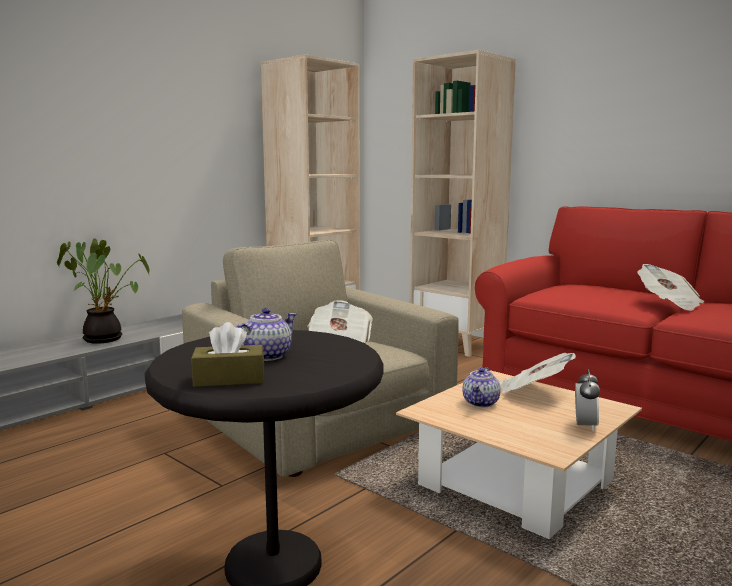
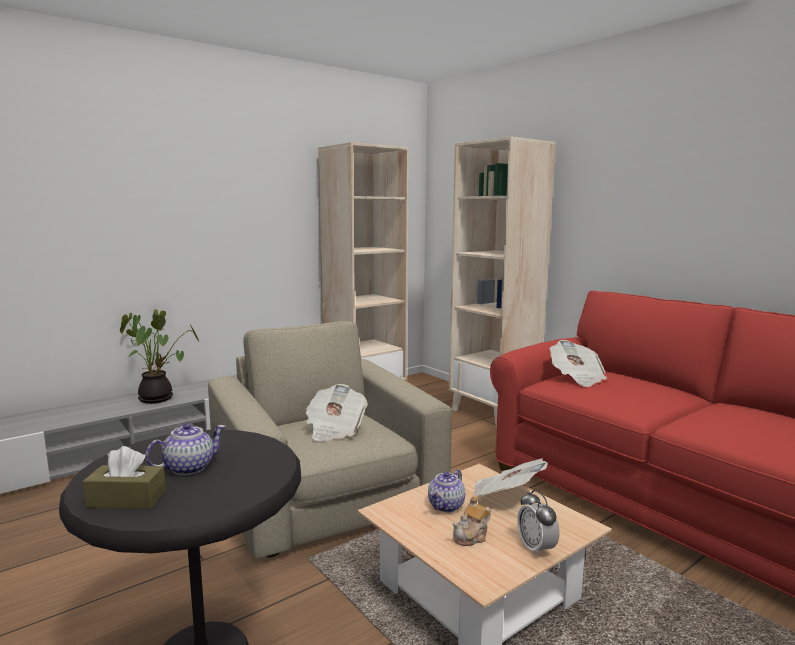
camera: 10 degrees right, 0 degrees up
(520, 423) = (471, 537): none -> teapot
(585, 426) = (536, 548): alarm clock -> alarm clock turned 135 degrees clockwise
(669, 304) = (678, 405): newspaper -> newspaper (576, 378)

